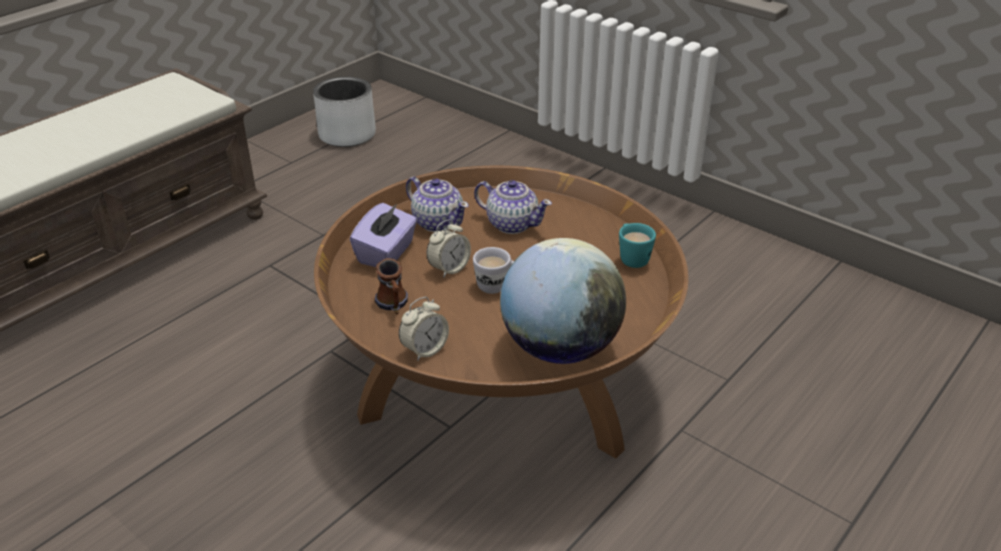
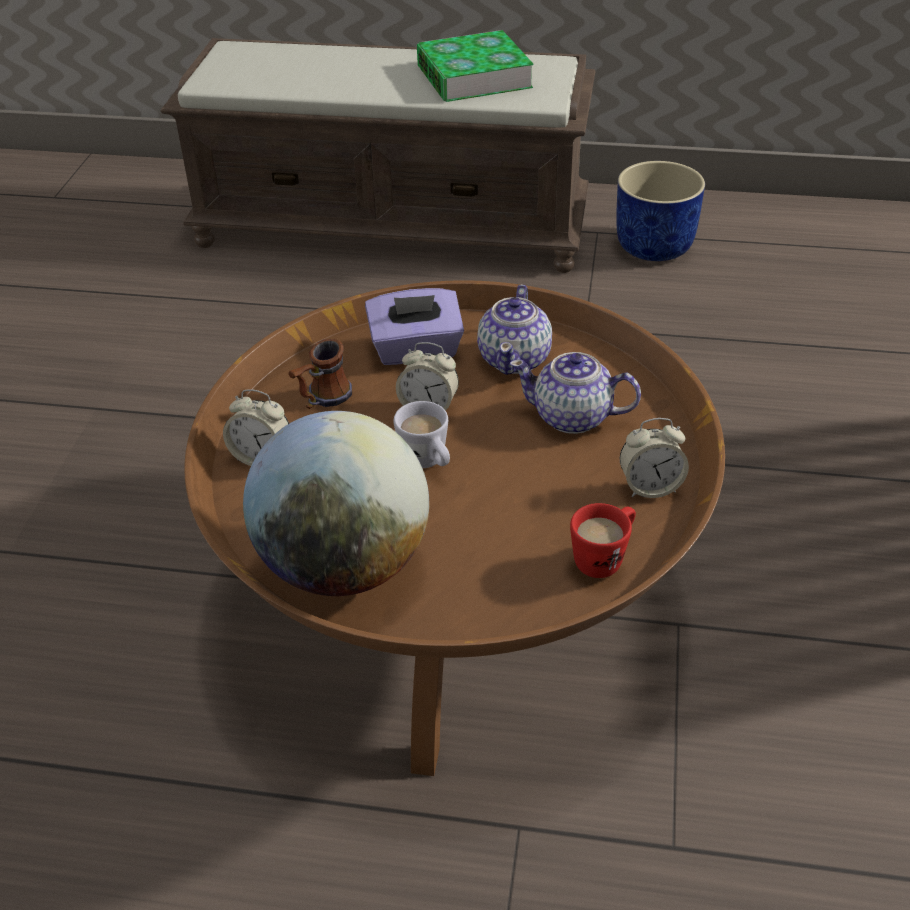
camera: 60 degrees right, 5 degrees up
(134, 110) = (473, 76): none -> book
(283, 177) = (654, 247): none -> blue planter
(347, 135) = (792, 244): grey planter -> none
(512, 224) = (573, 417): teapot -> teapot turned 105 degrees clockwise
(592, 223) = (650, 487): none -> alarm clock
(632, 257) = (604, 558): turquoise mug -> red mug

